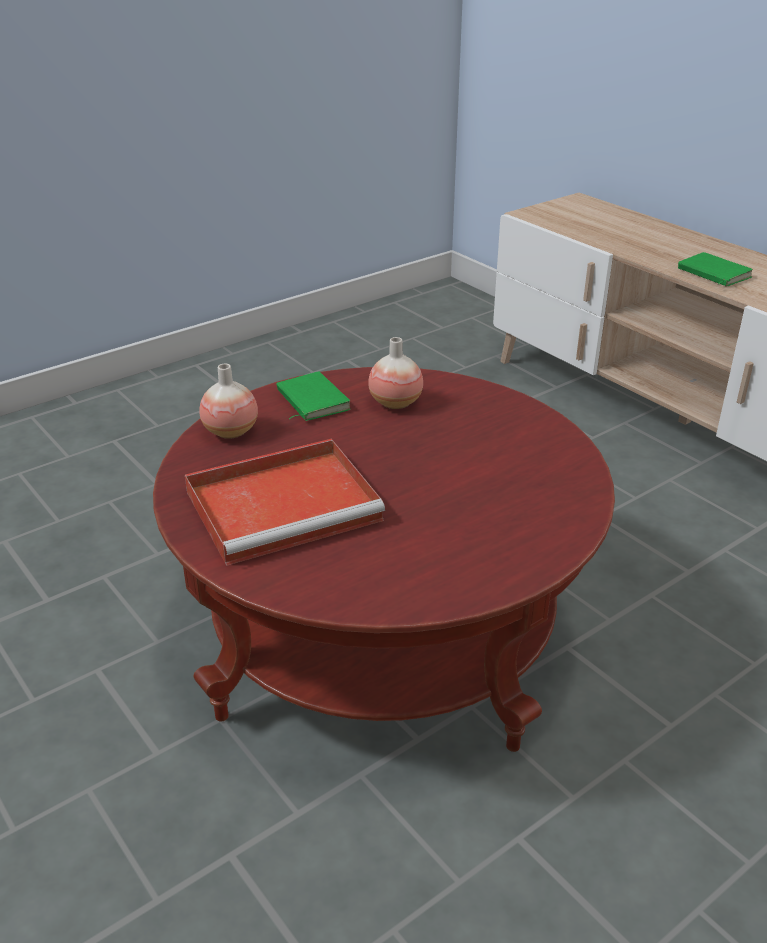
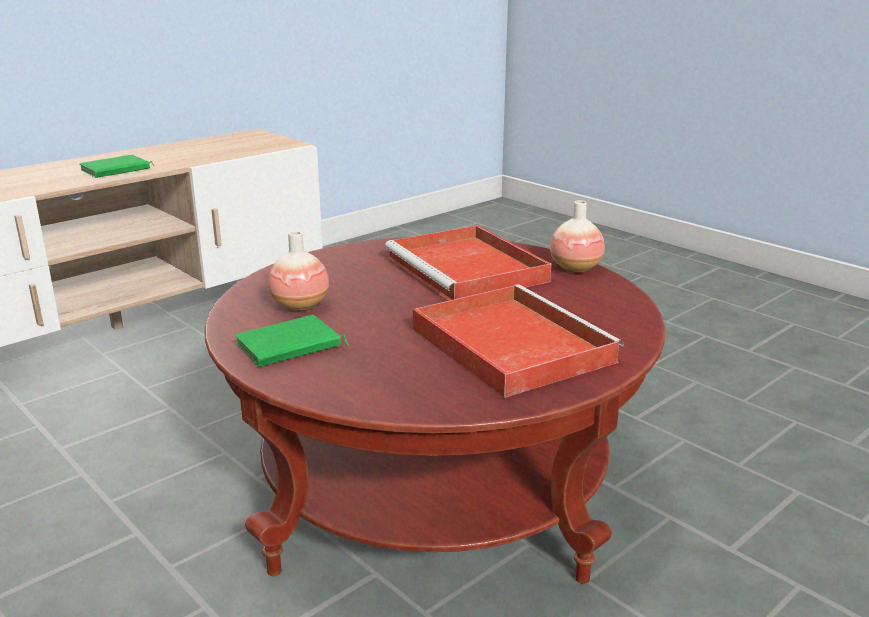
camera: 95 degrees left, 10 degrees down
(230, 431) = (363, 387): vase -> vase (575, 268)
(485, 497) = (468, 270): none -> red tray

